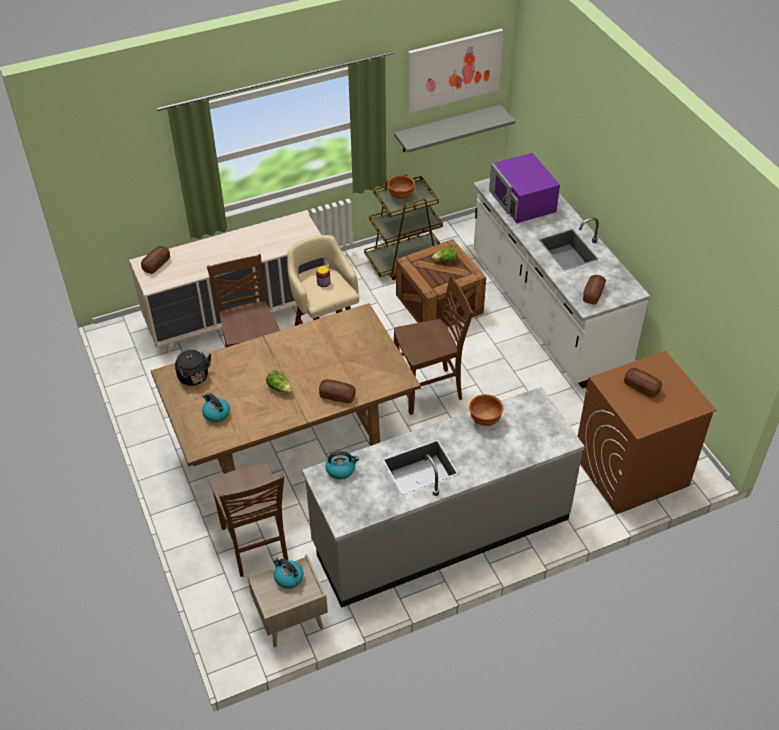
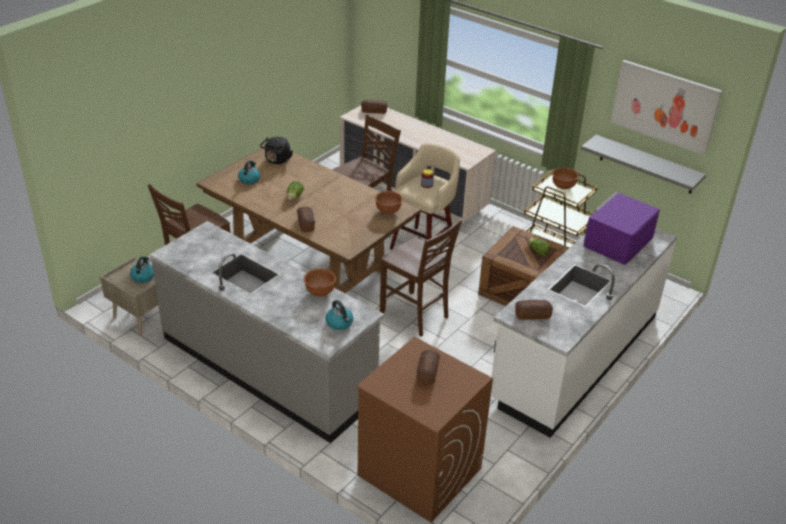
camera: 60 degrees right, 10 degrees down
(341, 469) = (218, 237): kettle -> kettle (340, 323)
(357, 326) = (388, 211): none -> brown bowl

